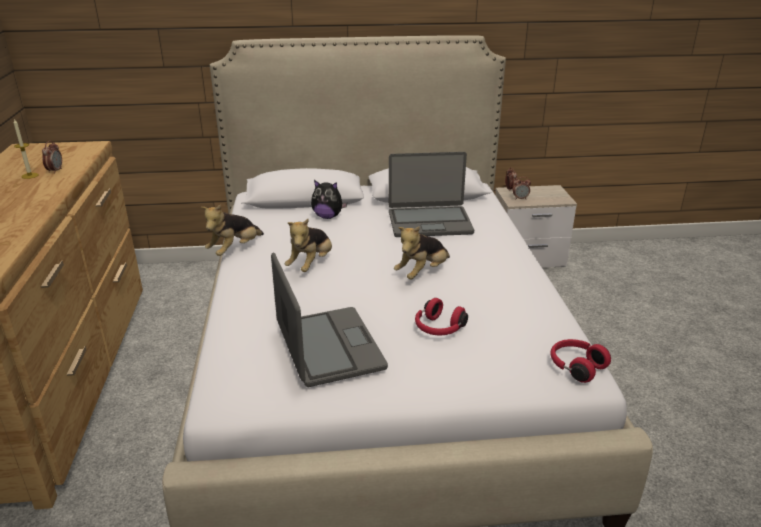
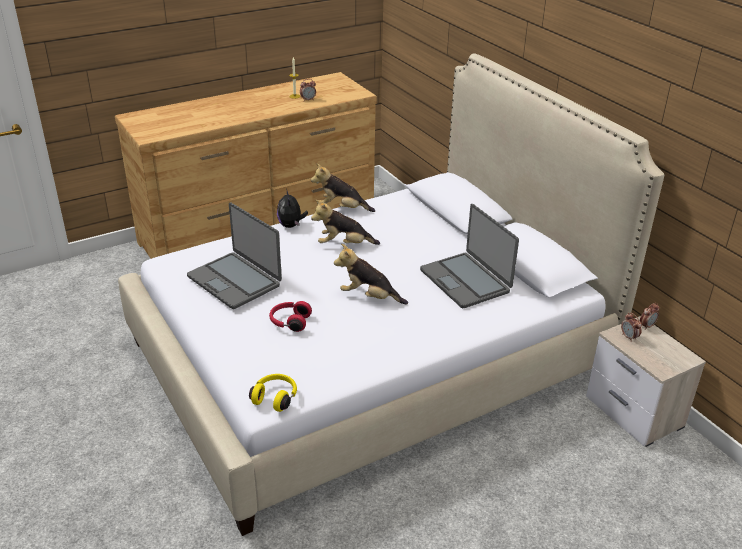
camera: 65 degrees right, 5 degrees up
(328, 216) = (430, 229): plush toy -> plush toy (291, 225)
(328, 347) = (235, 281): laptop -> laptop turned 90 degrees clockwise
(575, 367) = (275, 397): red headphones -> yellow headphones

